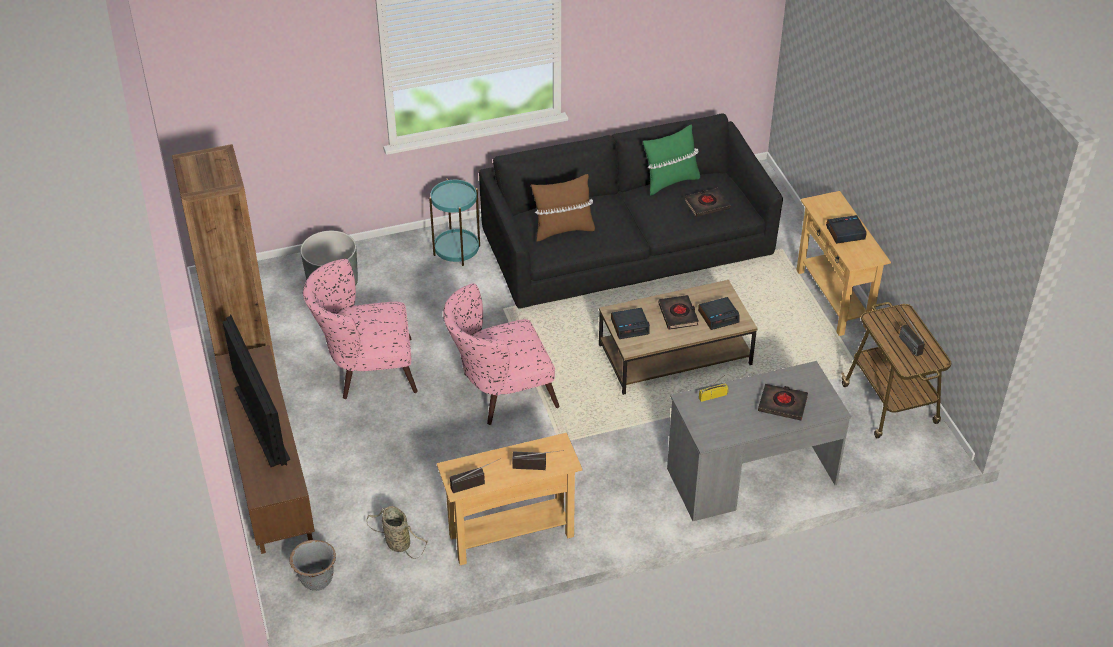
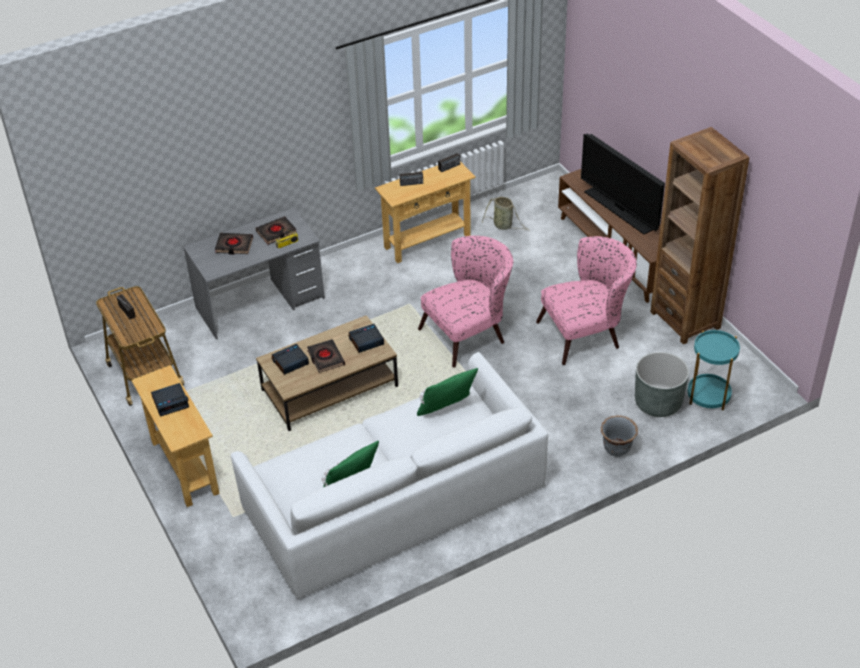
camera: 170 degrees right, 0 degrees up
(316, 580) = (546, 199): grey planter -> grey planter (617, 449)
(456, 250) = (560, 459): turquoise side table -> turquoise side table (708, 396)
(563, 230) = (447, 411): brown pillow -> green pillow
(627, 243) = (393, 496): black sofa -> white sofa
(706, 205) = (309, 462): black book -> black book (276, 232)

